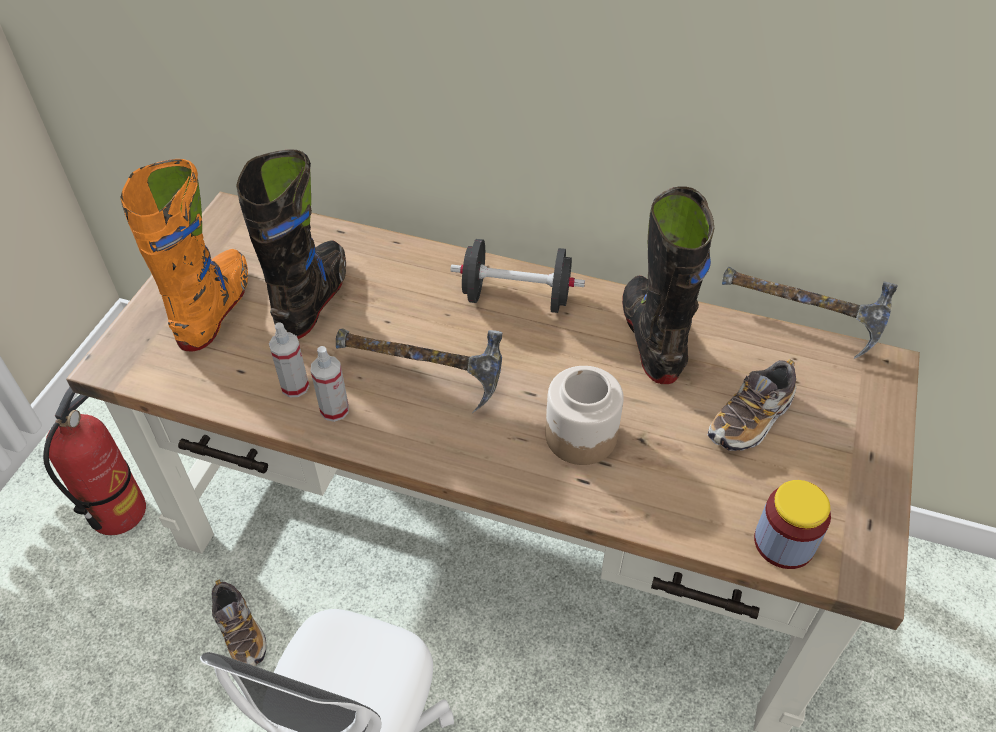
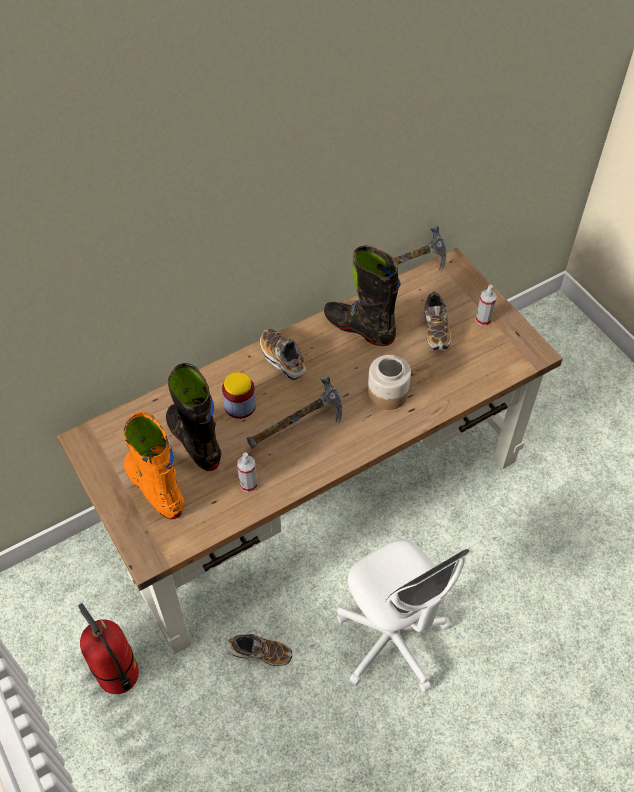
camera: 50 degrees left, 5 degrees up
(334, 410) = (280, 477): spray bottle -> spray bottle (483, 320)
(516, 298) = (282, 359): black dumbbell -> shoe
(784, 542) = (501, 366): jar -> jar (240, 406)

